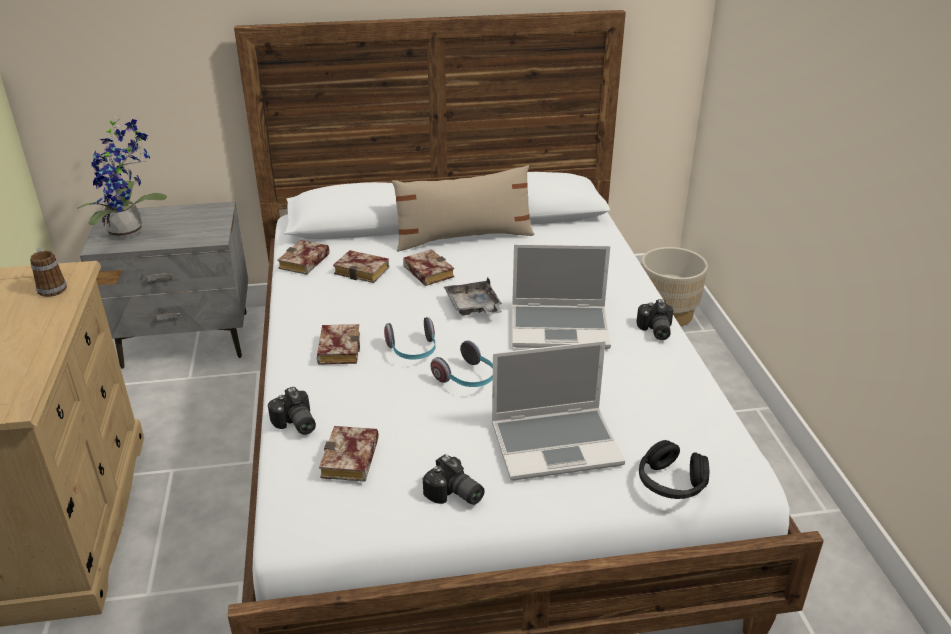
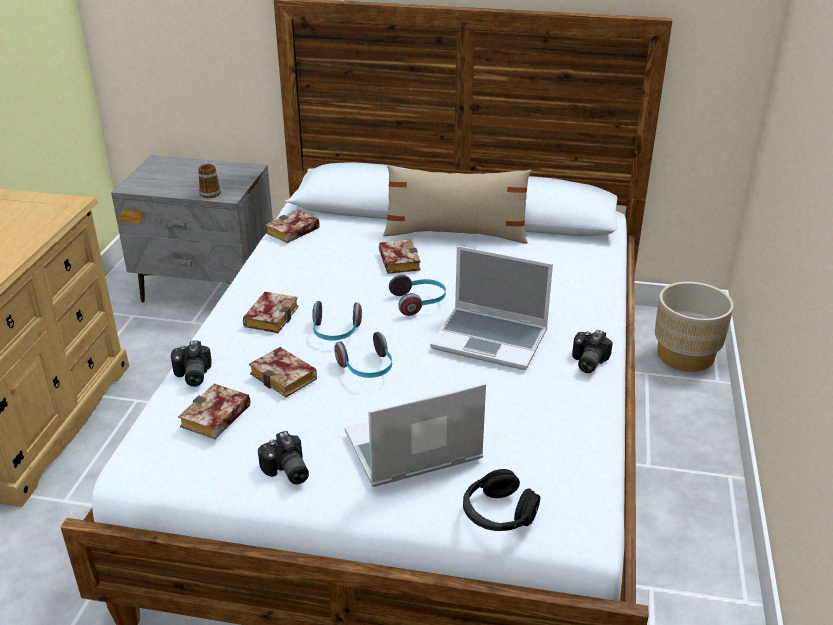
camera: 20 degrees right, 0 degrees up
(51, 287) = (45, 214): mug -> mug (210, 192)
(130, 231) = (163, 178): potted plant -> none
(364, 271) = (341, 249): book -> book (286, 377)
(473, 307) = (419, 302): grey tray -> headphones
(557, 443) = (411, 448): laptop -> laptop turned 150 degrees clockwise

